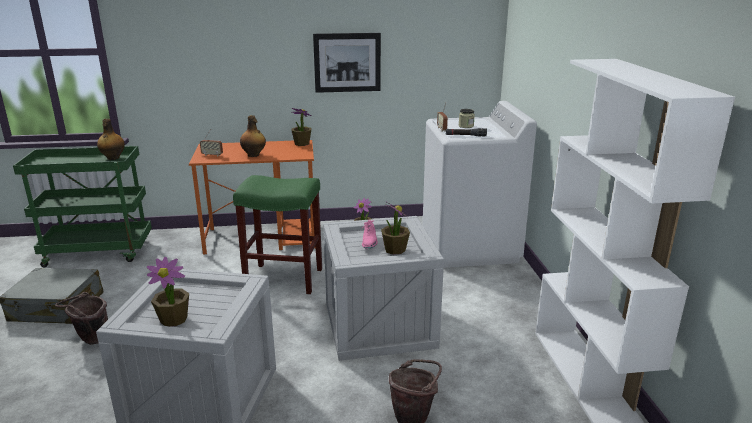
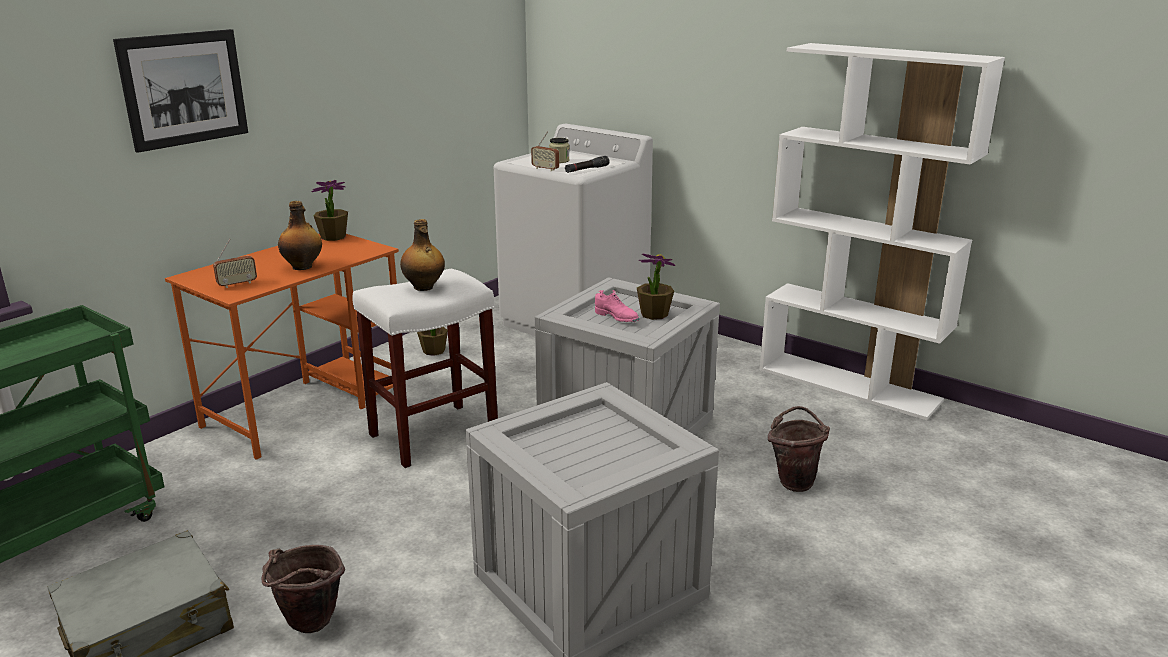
camera: 45 degrees left, 0 degrees up
(113, 158) = (57, 338): bottle -> bottle (424, 287)
(174, 319) = (606, 463): potted plant -> none
(283, 279) = (432, 435): green stool -> white stool
(347, 62) = (363, 99): picture -> picture (184, 89)

